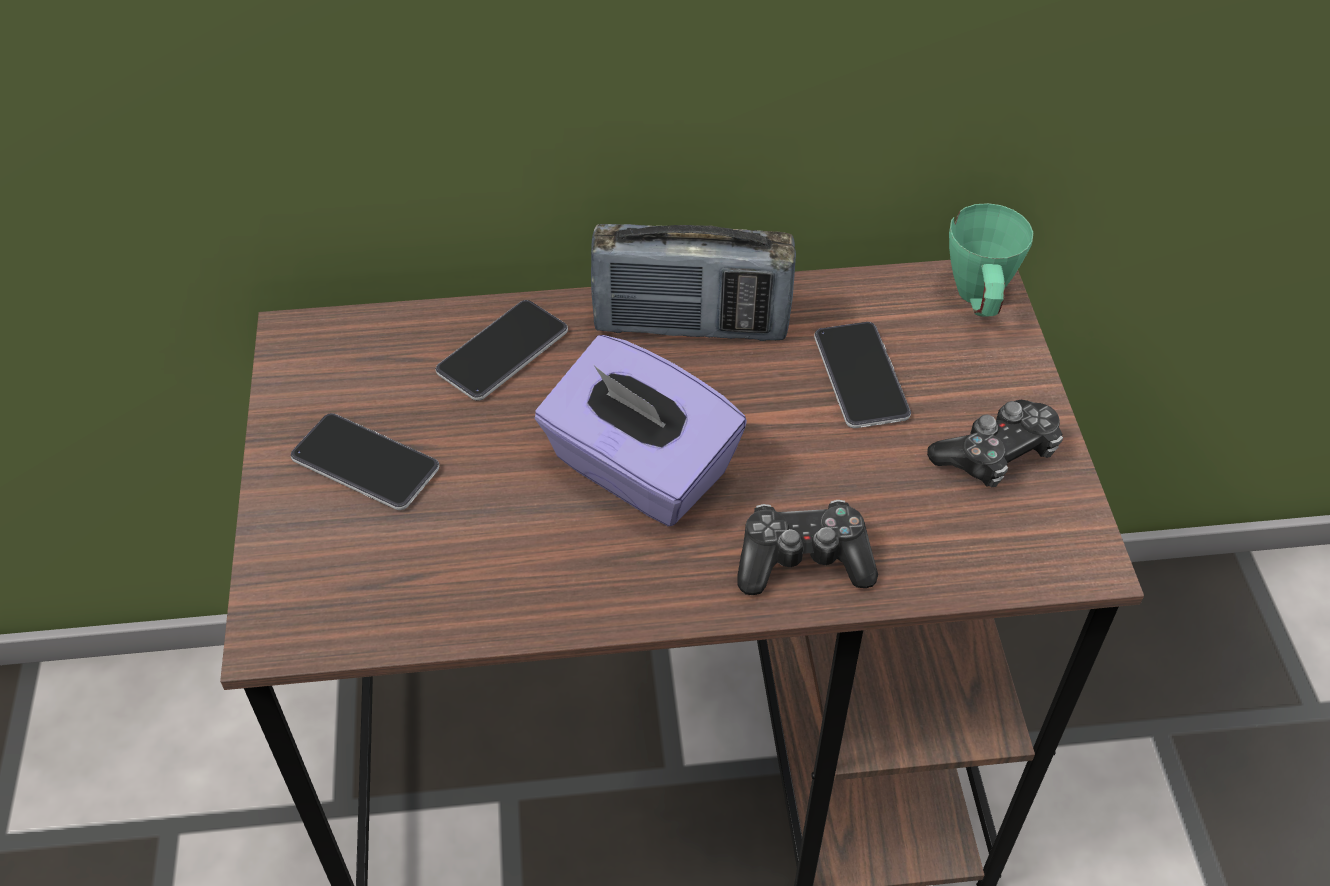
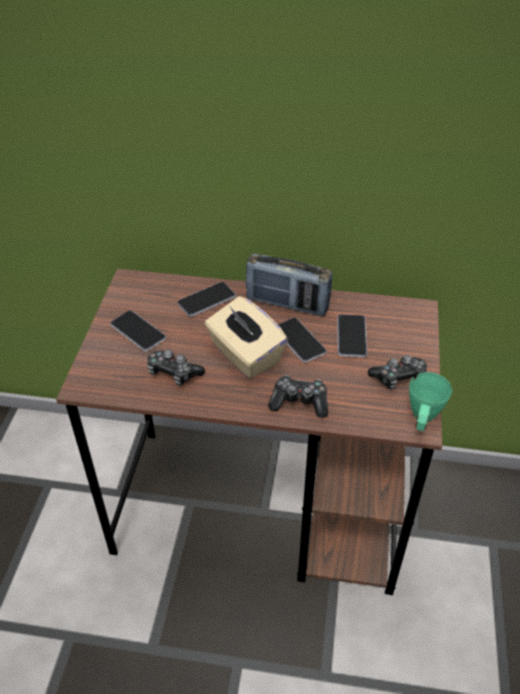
camera: 15 degrees right, 5 degrees down
(487, 550) = (173, 373): none -> game controller
(639, 470) = (245, 355): purple tissue box -> beige tissue box
(749, 410) = (299, 340): none -> phone
(979, 305) = (414, 317): green mug -> green mug (422, 422)

